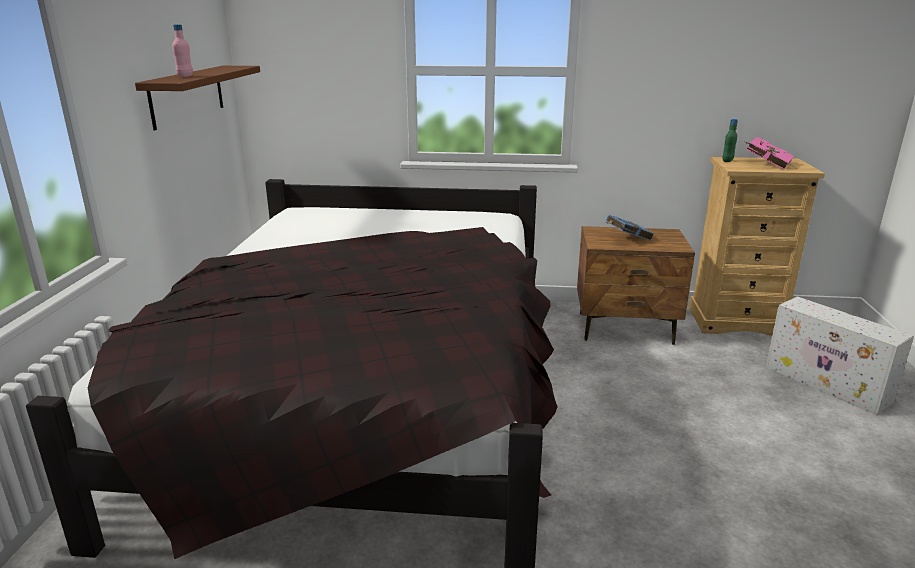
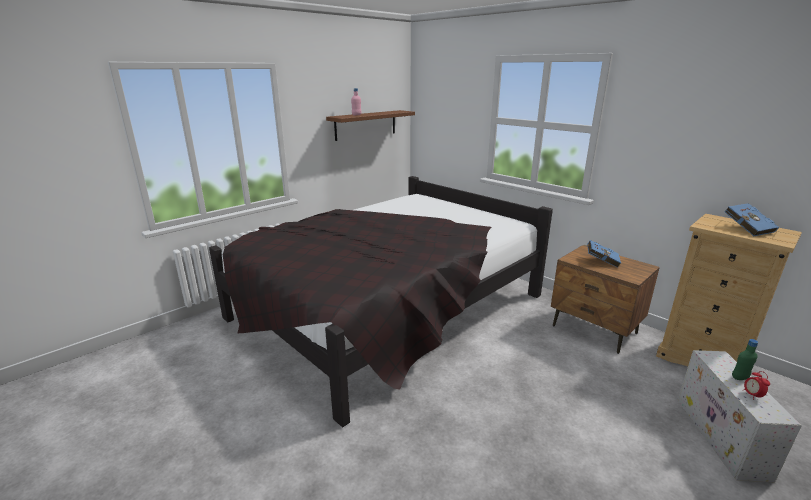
camera: 40 degrees right, 0 degrees up
(727, 161) = (712, 219): green bottle -> green bottle (740, 378)
(765, 164) = (746, 229): pink book -> blue book
(862, 326) = (752, 395): none -> alarm clock

